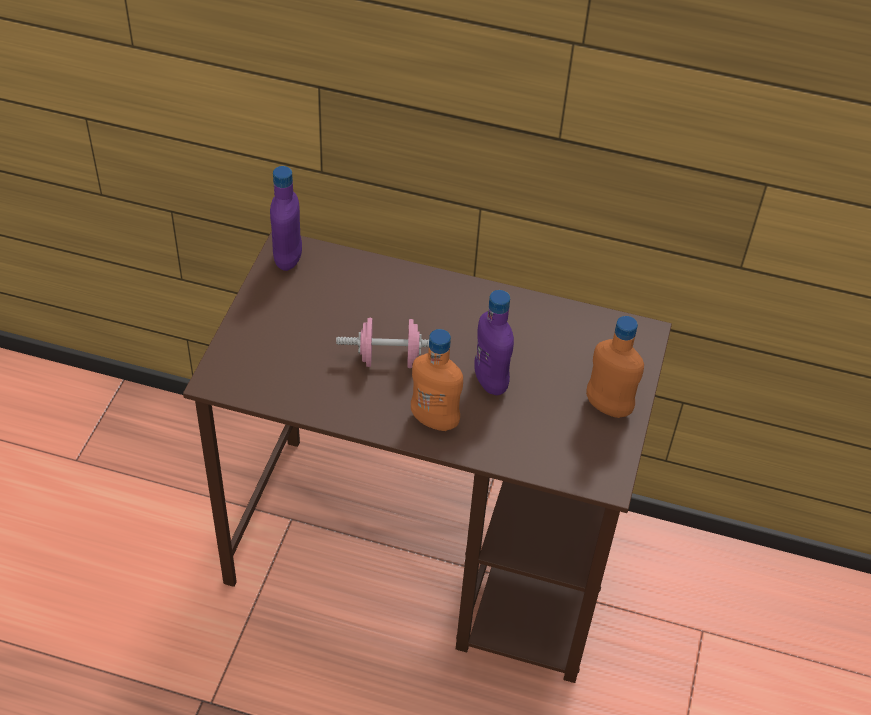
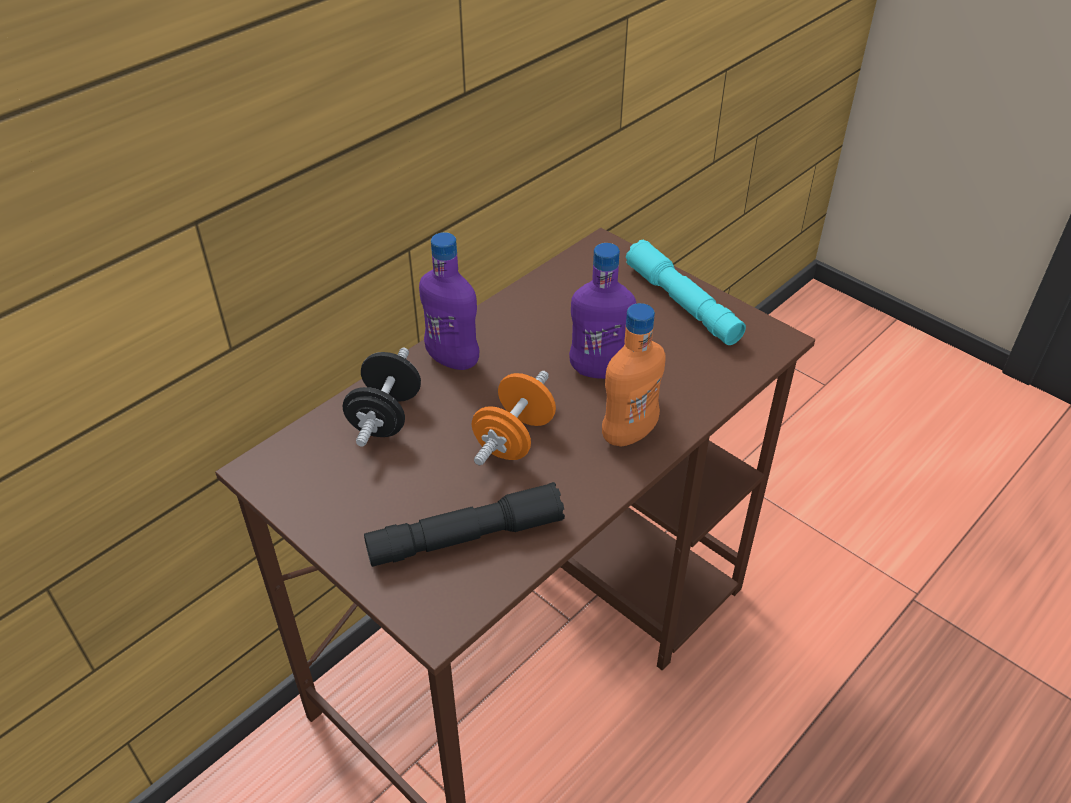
camera: 60 degrees left, 5 degrees down
(287, 367) = (466, 537): none -> black flashlight
(288, 259) = (281, 473): purple bottle -> purple bottle (452, 360)
(367, 285) = (385, 417): none -> black dumbbell
(389, 359) = (514, 438): pink dumbbell -> orange dumbbell
(608, 407) = (682, 303): orange bottle -> turquoise flashlight

